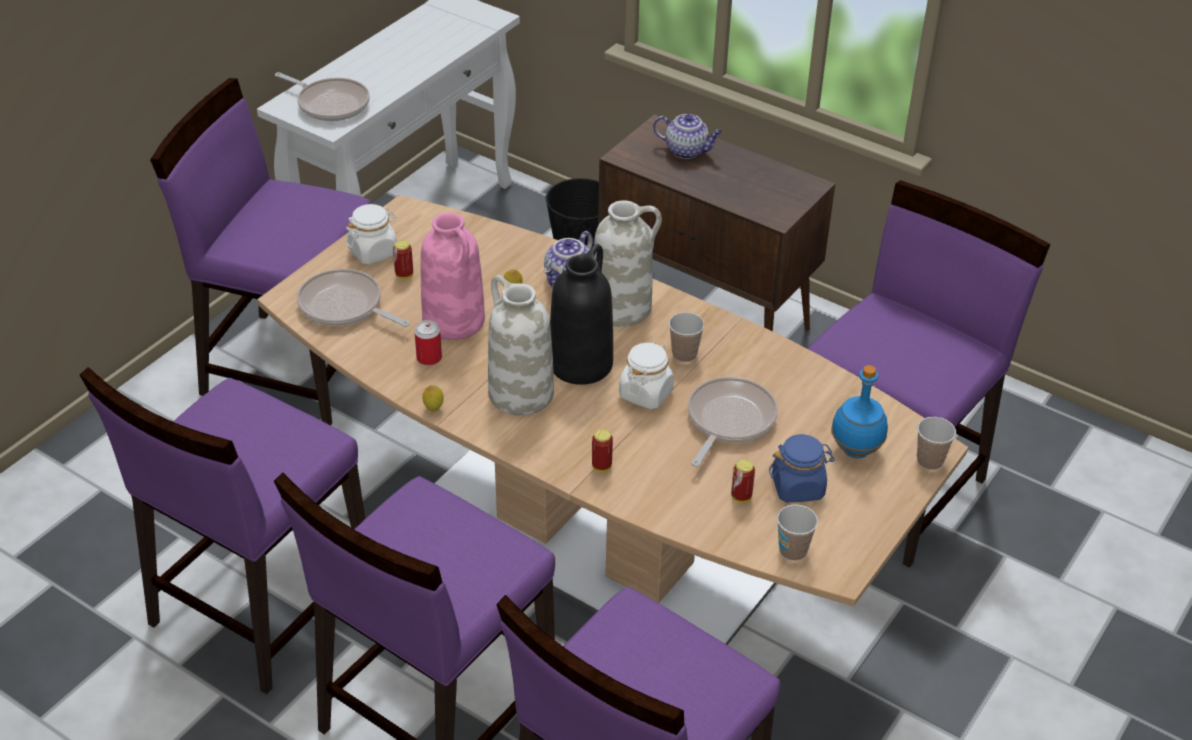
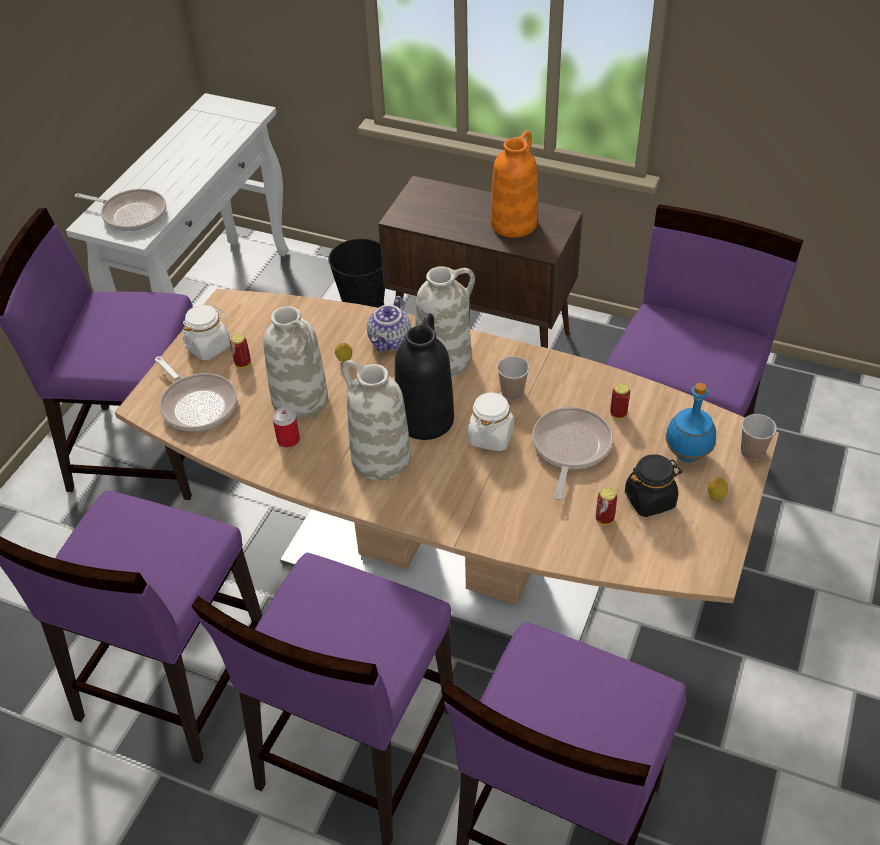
camera: 10 degrees left, 5 degrees up
(344, 306) = (197, 404): frying pan -> frying pan turned 150 degrees counterclockwise
(433, 408) = (306, 488): lemon -> lemon (715, 497)
(455, 321) = (301, 399): pink vase -> white vase
(601, 466) = (473, 514): can -> can (618, 414)
(687, 150) = (450, 203): teapot -> none
(751, 183) = (513, 223): none -> orange vase
(793, 550) = (665, 562): cup -> none
(798, 487) = (650, 499): blue jar -> black jar

